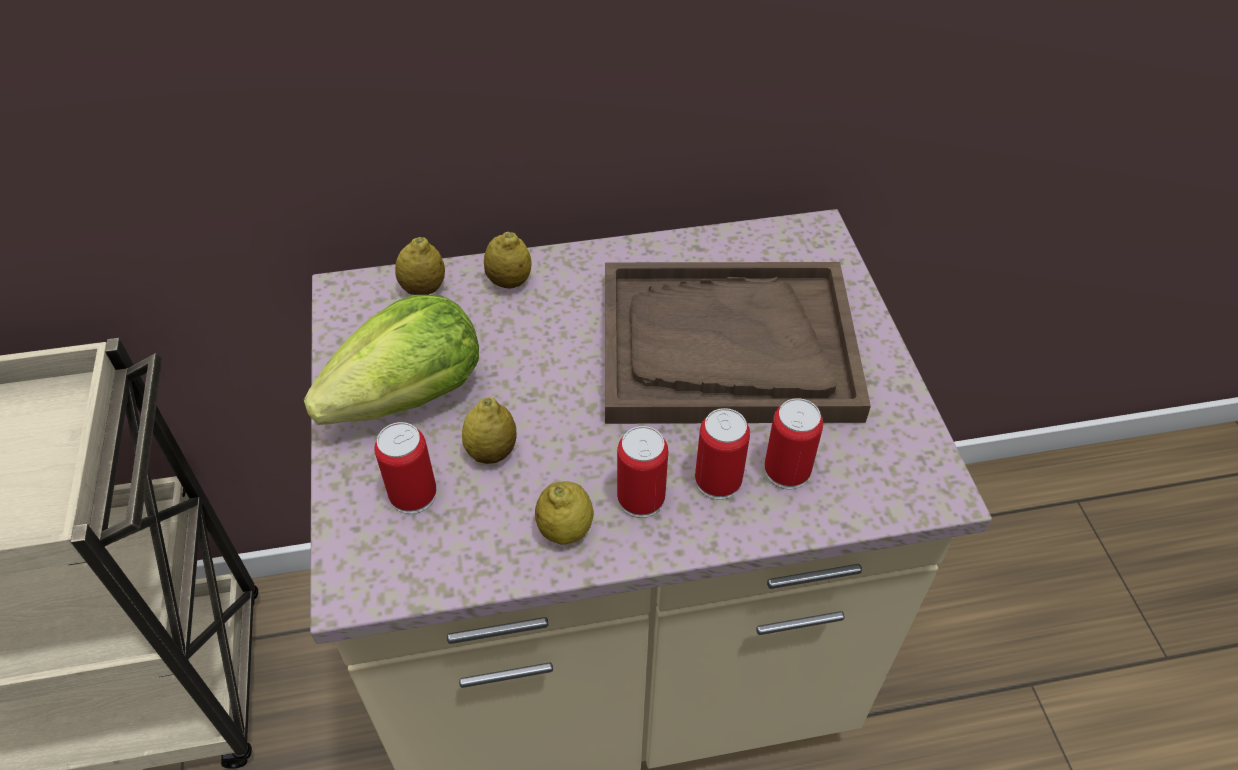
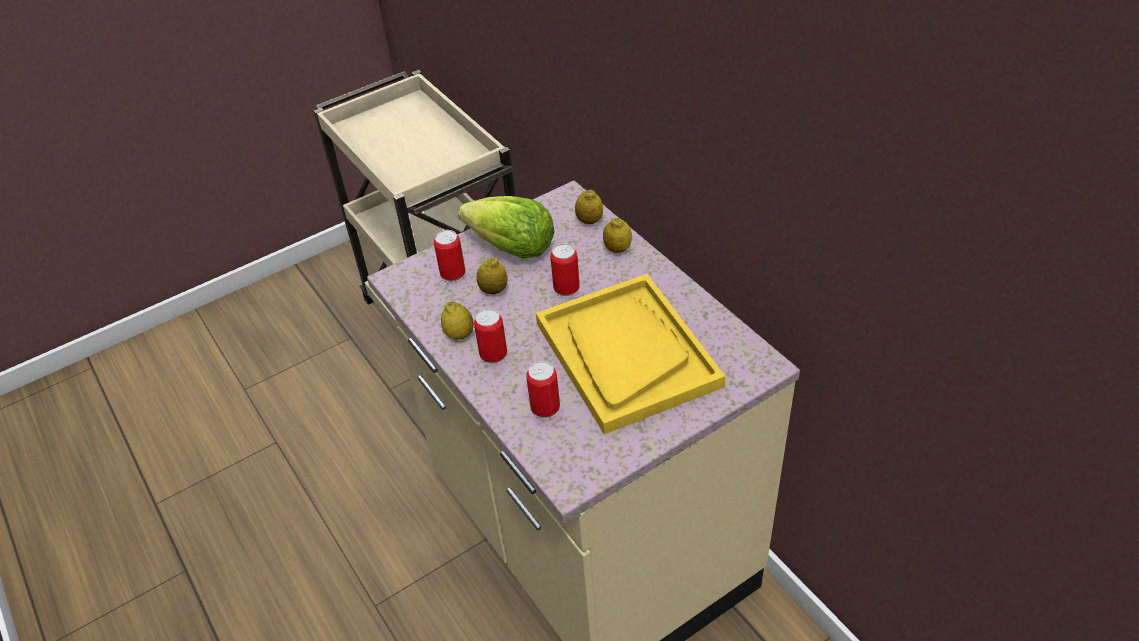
camera: 70 degrees right, 5 degrees down
(718, 481) = (522, 382): can -> can (566, 289)
(726, 347) = (626, 354): brown tray -> yellow tray

